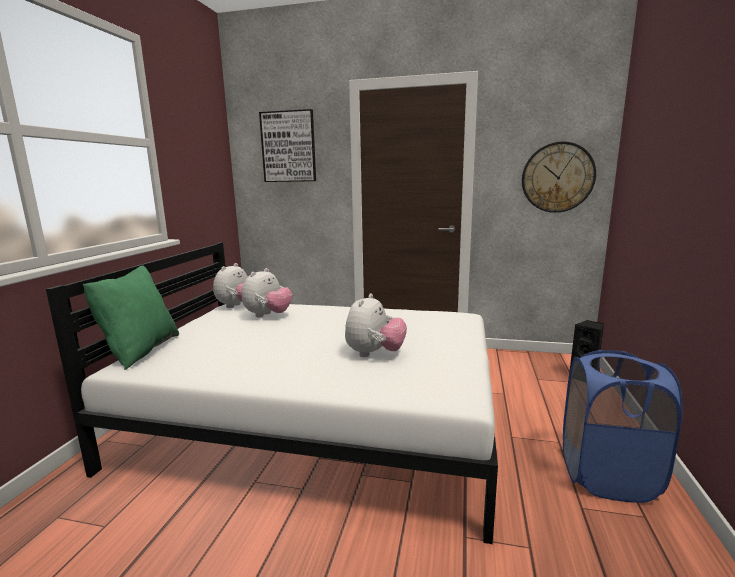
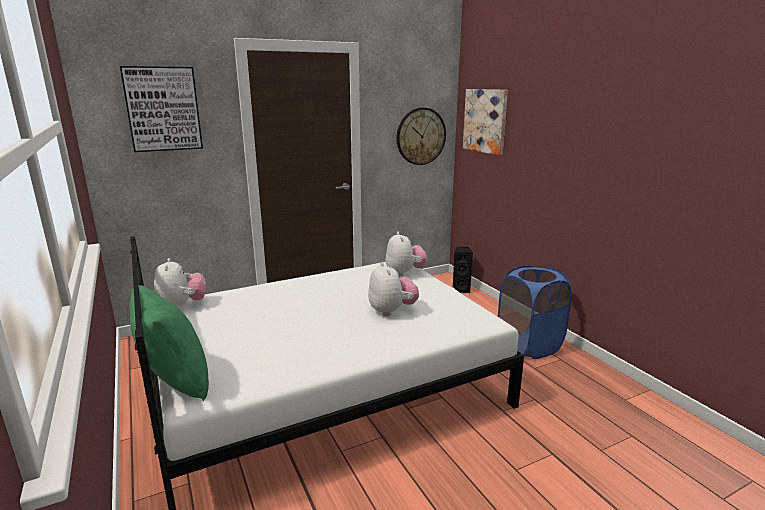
camera: 40 degrees left, 5 degrees up
(268, 315) = (242, 306): plush toy -> plush toy (405, 273)
(639, 151) = (485, 121): none -> picture

